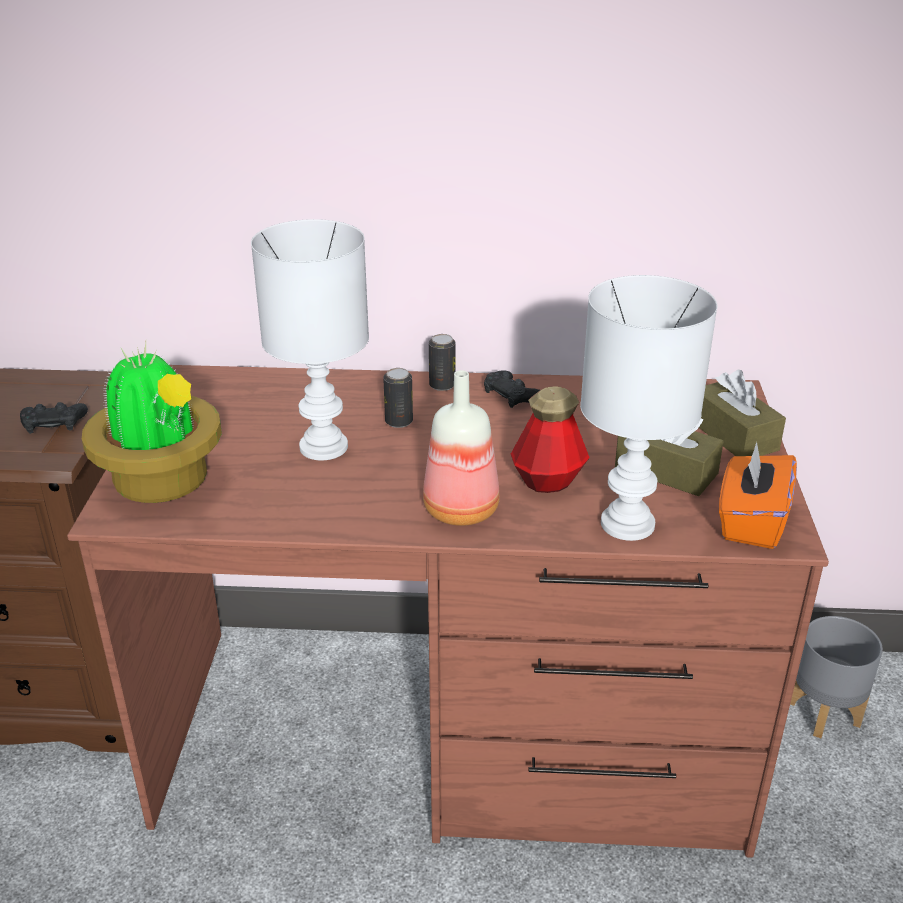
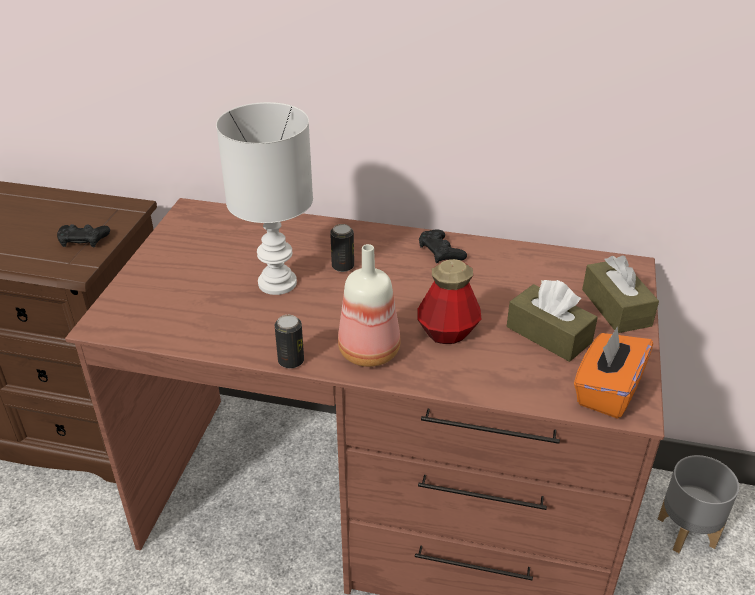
camera: 10 degrees right, 5 degrees up
(163, 483) = (147, 301): potted plant -> none
(442, 385) = (387, 237): can -> can (291, 361)
(629, 524) = (503, 381): white table lamp -> none

